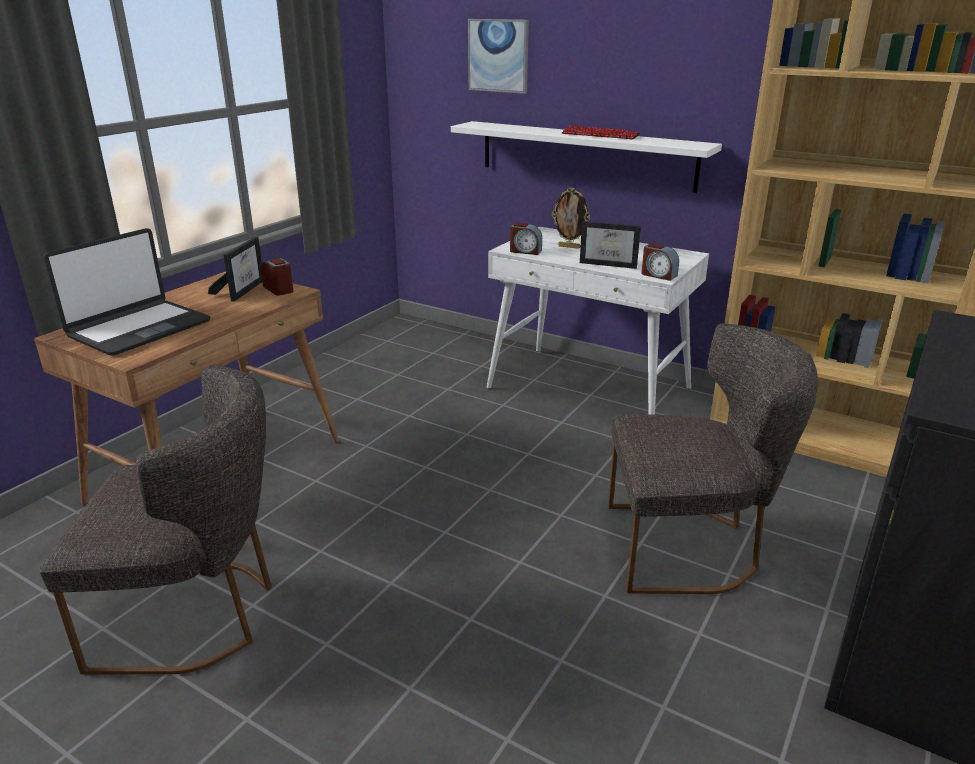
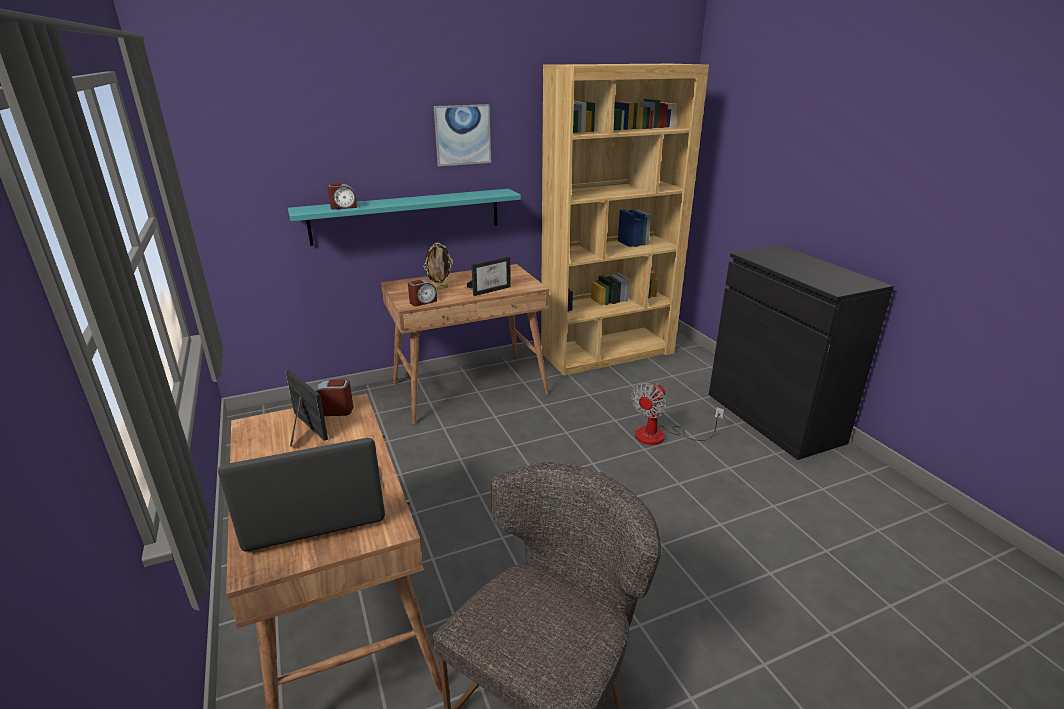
camera: 55 degrees left, 0 degrees up
(138, 329) = (315, 509): laptop -> laptop turned 90 degrees counterclockwise
(498, 56) = (308, 145): picture -> picture (462, 135)
(585, 155) = (407, 216): white shelf -> turquoise shelf
(589, 388) = (470, 388): white desk -> brown desk
(600, 135) = (427, 198): keyboard -> none
(658, 275) = (530, 286): alarm clock -> alarm clock (343, 207)
(689, 547) = (661, 436): grey chair -> fan

